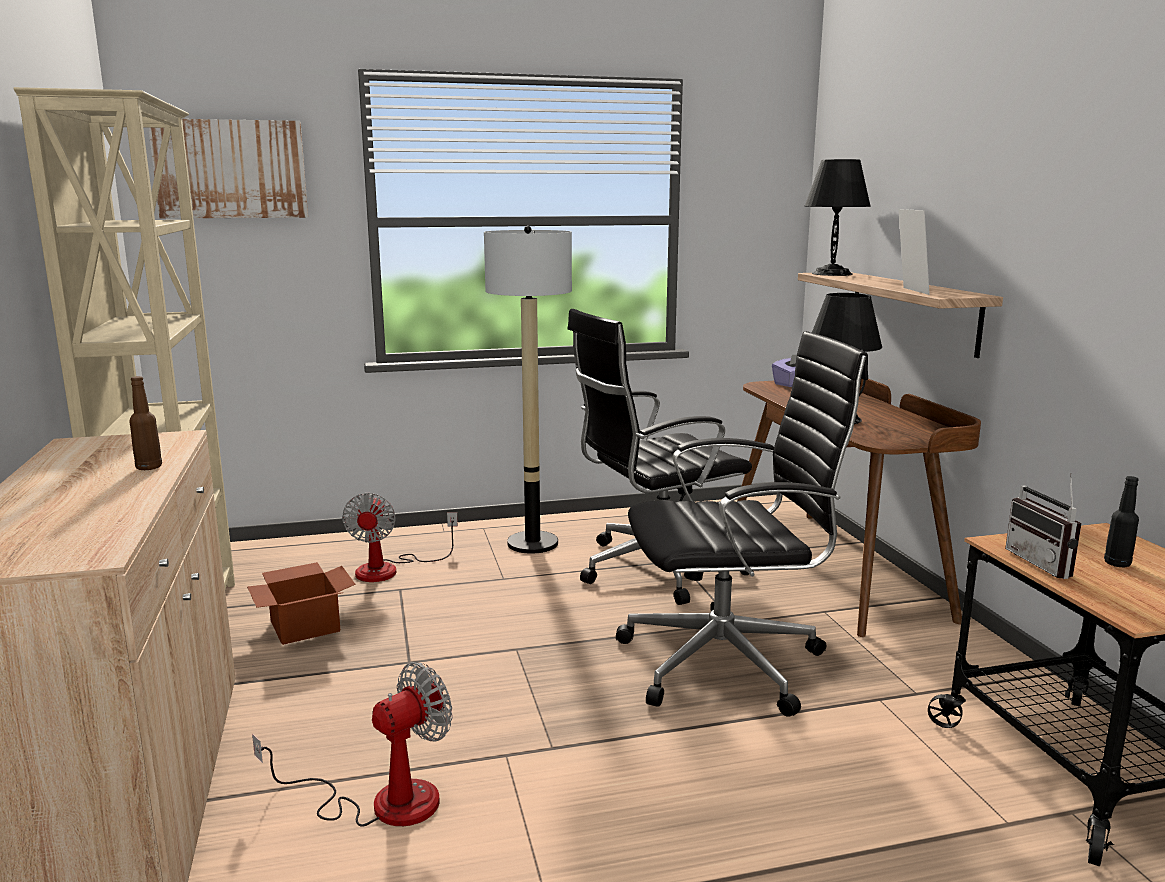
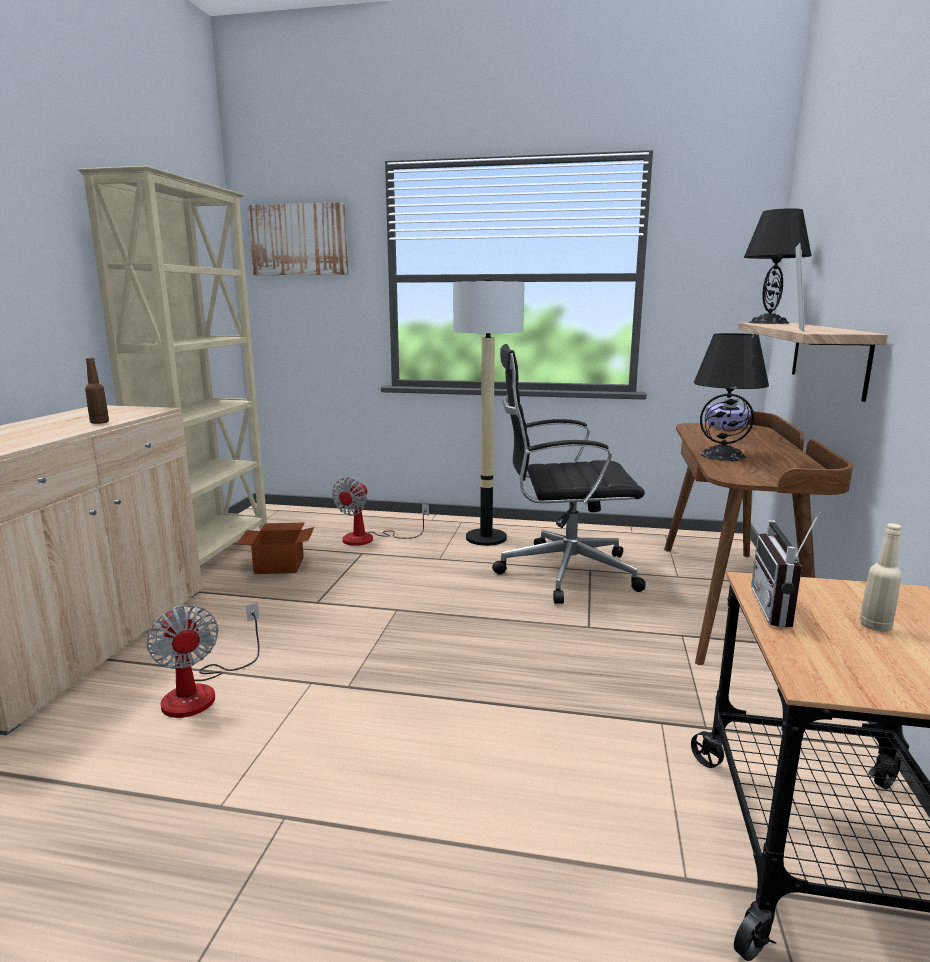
camera: 25 degrees right, 0 degrees up
(382, 801) = (202, 691): fan -> fan turned 75 degrees clockwise
(728, 662) = (551, 657): black office chair -> none
(1117, 563) = (875, 626): black bottle -> beige bottle

